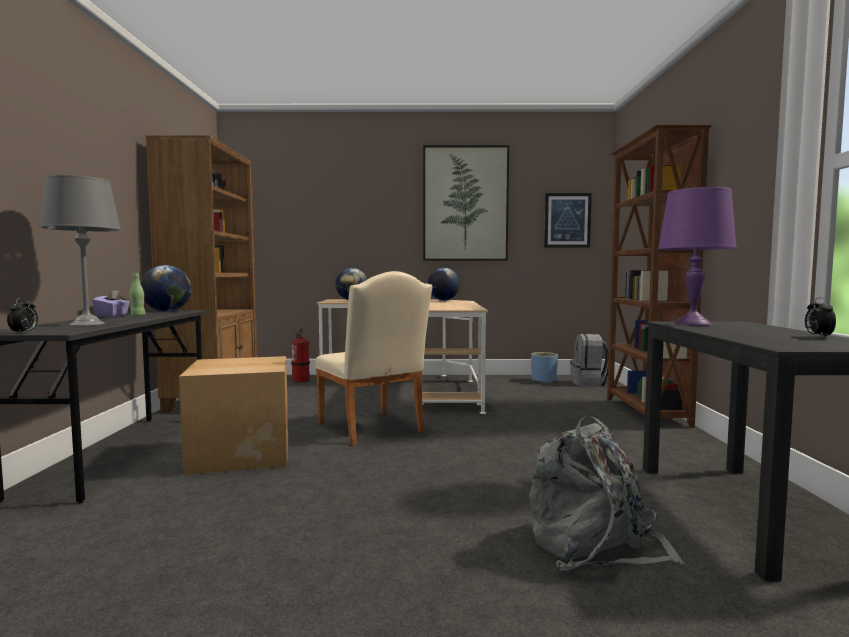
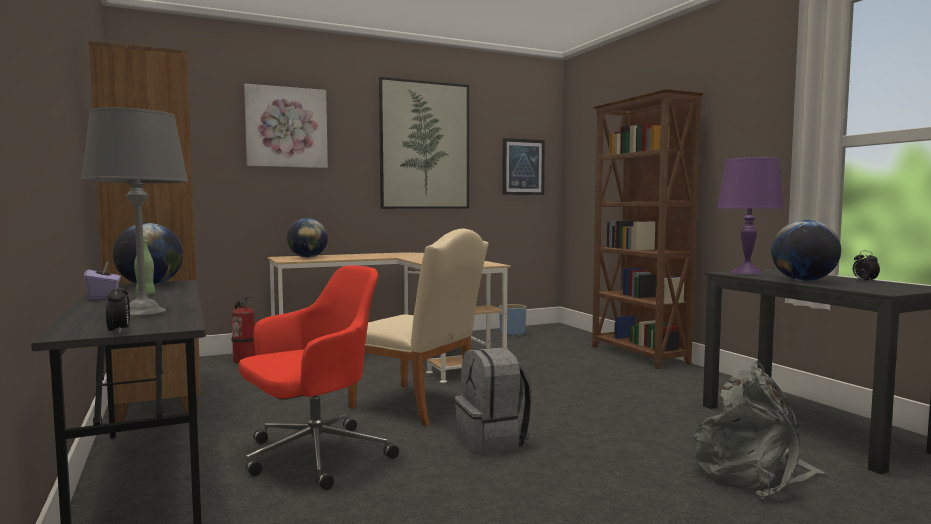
camera: 25 degrees left, 0 degrees up
(241, 454) = (313, 456): cardboard box -> red office chair
(344, 194) = (286, 127): none -> picture
(443, 300) = (413, 254): globe -> globe (803, 281)
(589, 383) = (556, 332): grey backpack -> grey backpack (493, 440)

